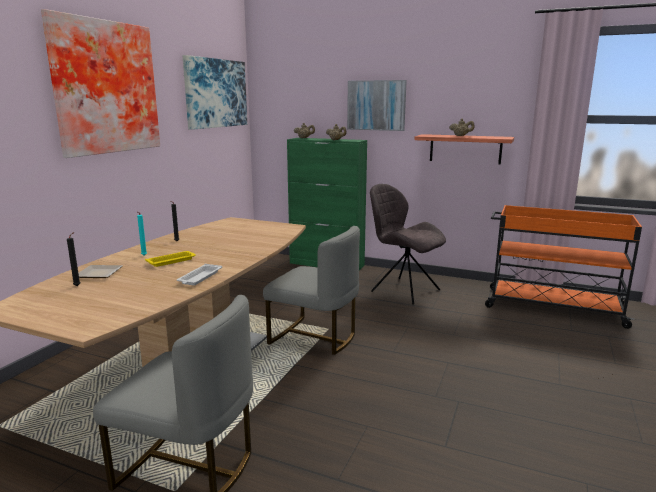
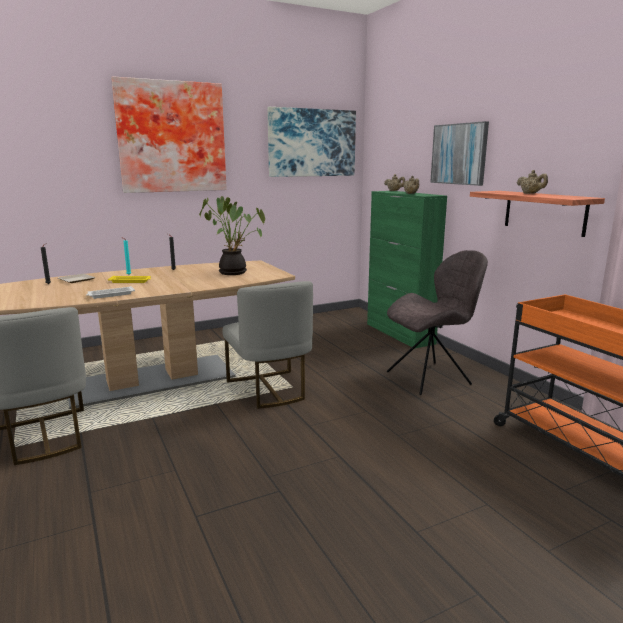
camera: 40 degrees right, 0 degrees up
(245, 231) = (234, 272): none -> potted plant
(403, 290) = (431, 377): grey chair -> grey chair turned 75 degrees clockwise

